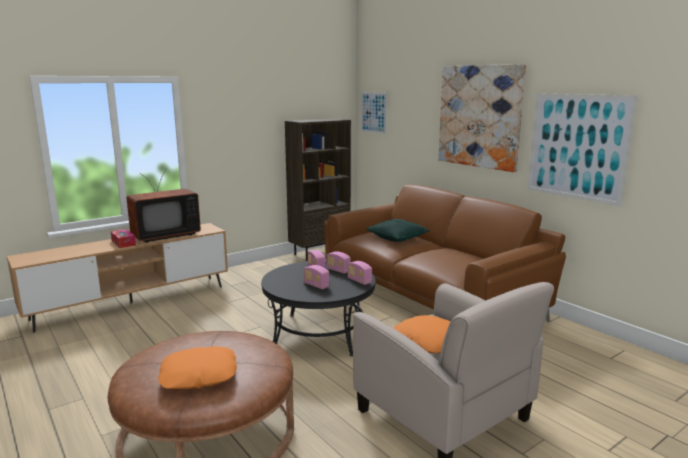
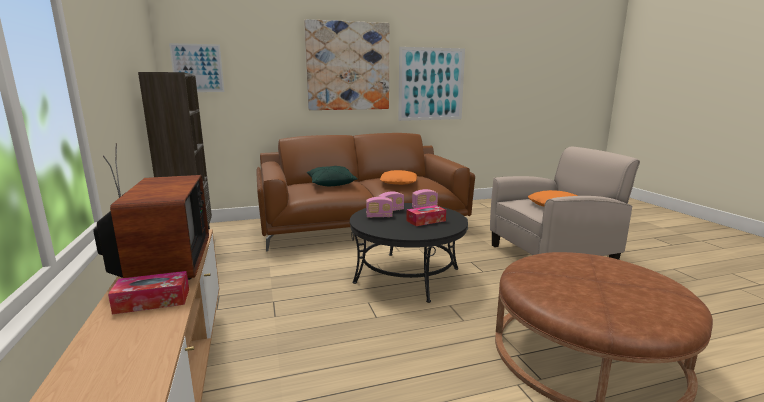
camera: 70 degrees left, 0 degrees up
(198, 376) = (627, 283): orange pillow -> orange pillow (399, 182)
(316, 285) = (426, 221): radio -> tissue box

